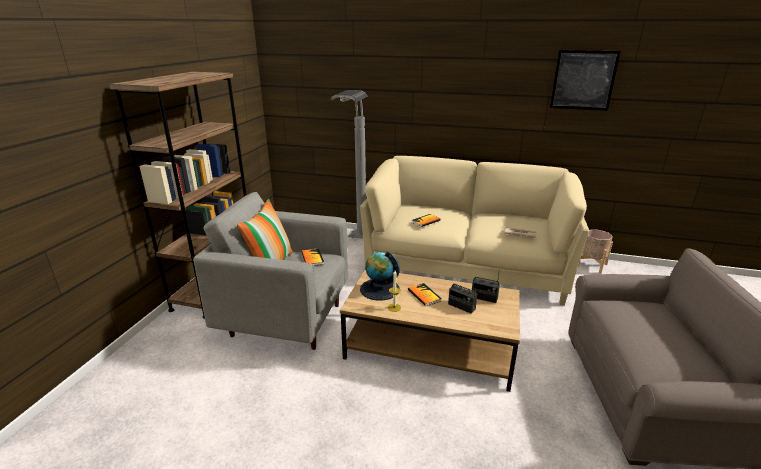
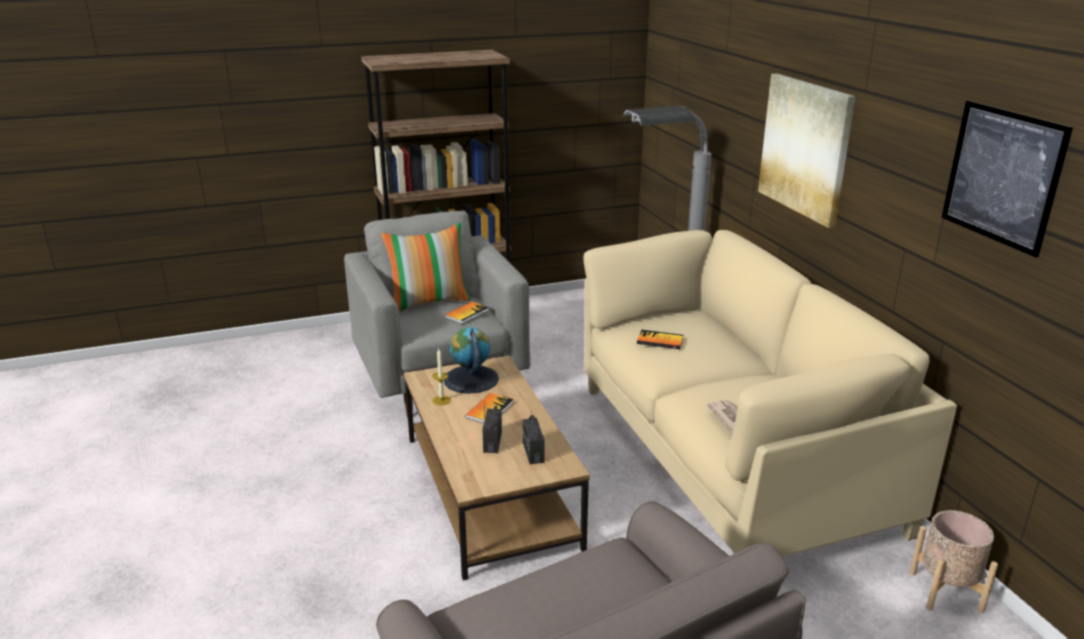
camera: 55 degrees right, 0 degrees up
(441, 97) = (805, 147): none -> picture

